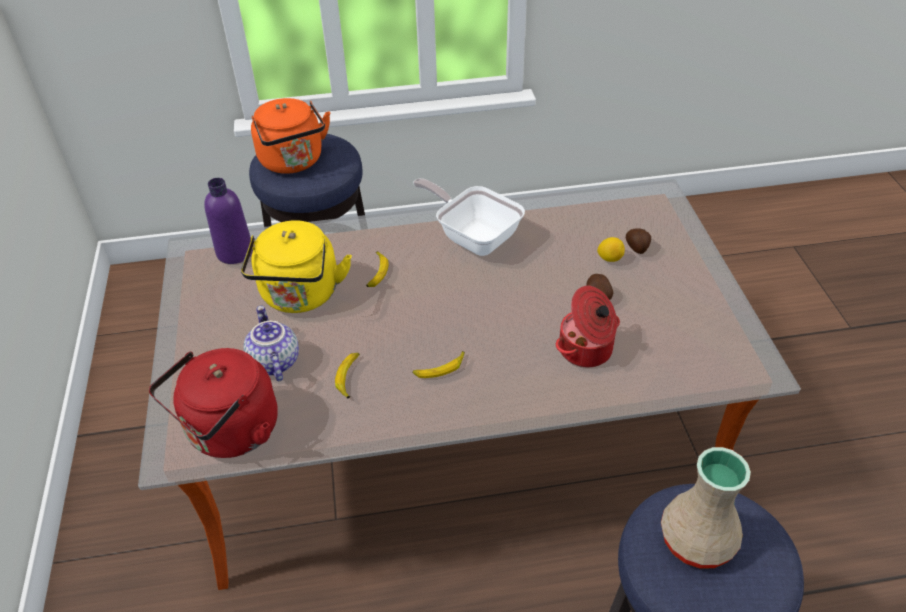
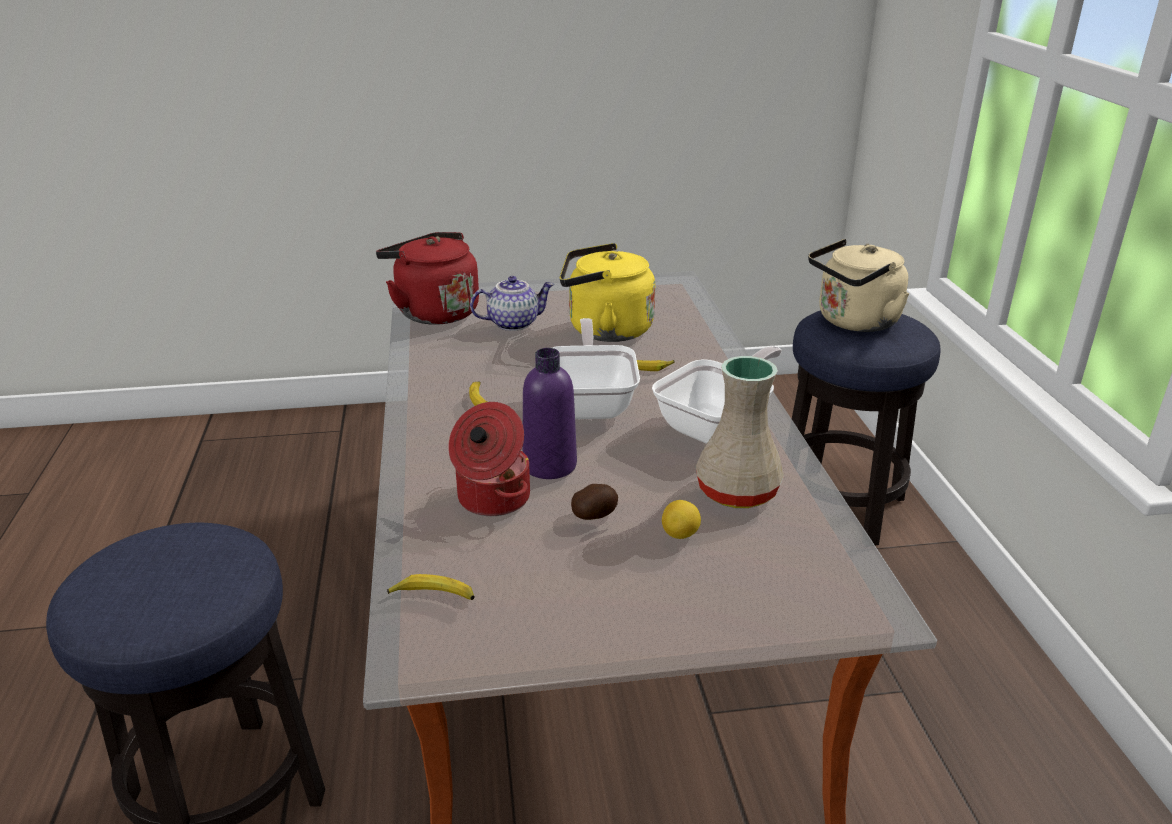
camera: 90 degrees right, 15 degrees down
(235, 252) = (672, 298): purple bottle -> purple bottle (549, 465)
(293, 162) = (854, 322): orange kettle -> beige kettle
(349, 377) = (484, 357): banana -> banana (433, 596)
(438, 302) = (591, 402): none -> frying pan
(637, 248) = (709, 565): potato -> none
(696, 538) = (187, 564): beige vase -> beige vase (739, 492)

